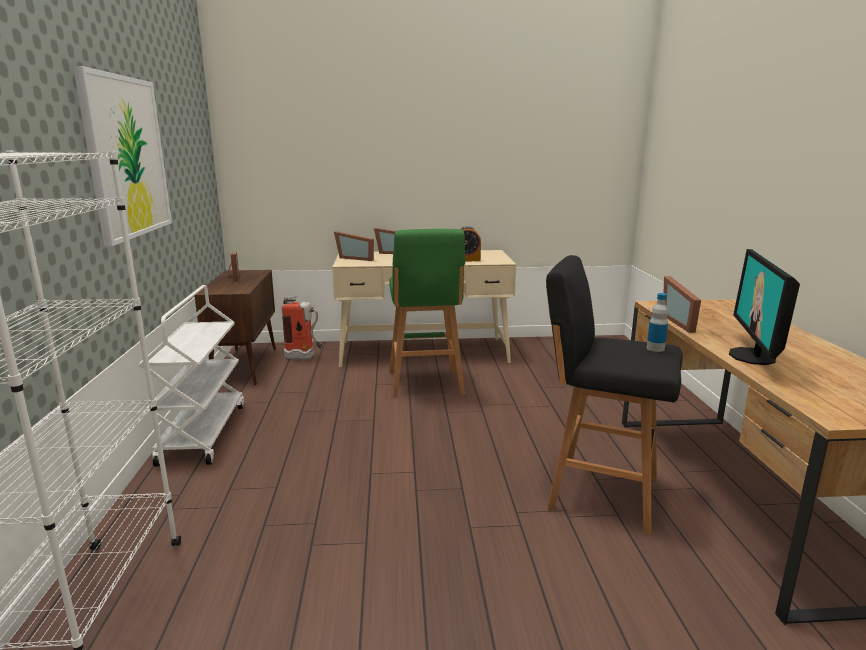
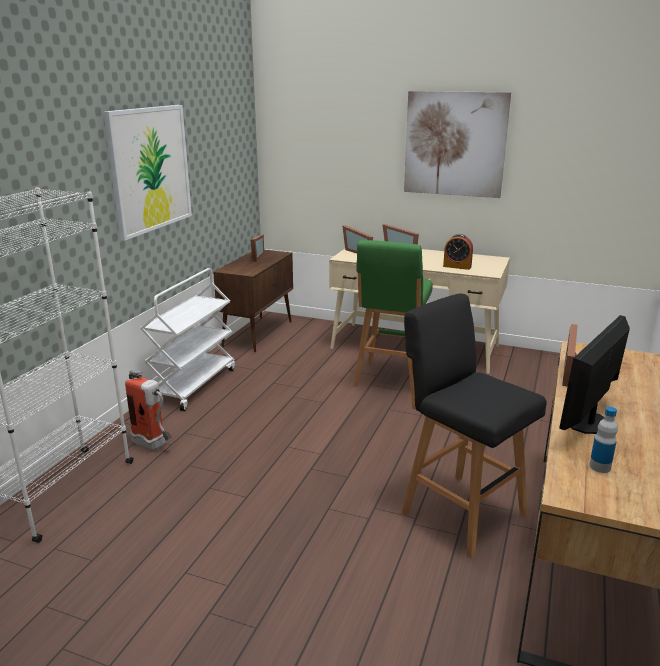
camera: 25 degrees right, 5 degrees up
(305, 358) = (309, 334): fire extinguisher -> fire extinguisher (154, 446)
(440, 141) = (455, 144): none -> picture
(655, 348) = (510, 395): bottle -> bottle (600, 467)

